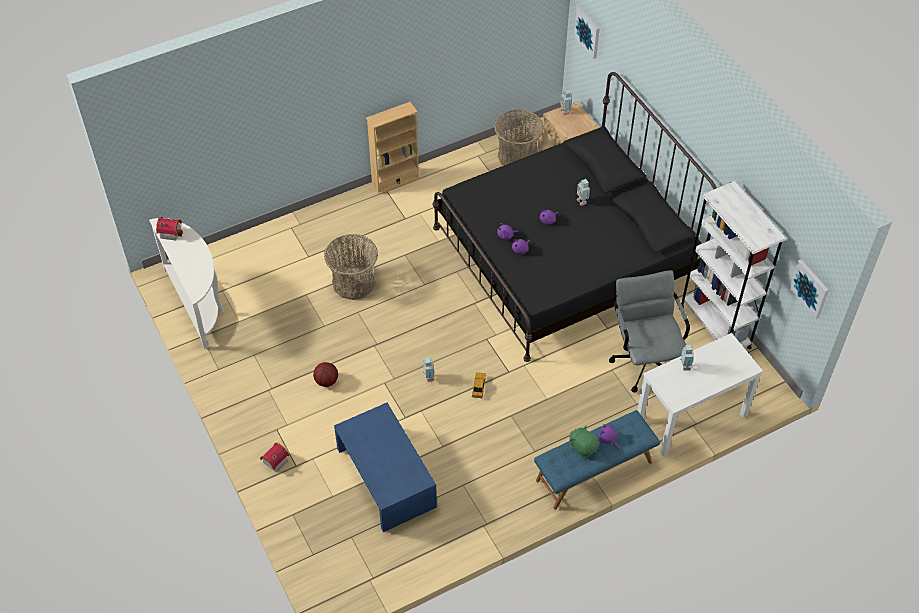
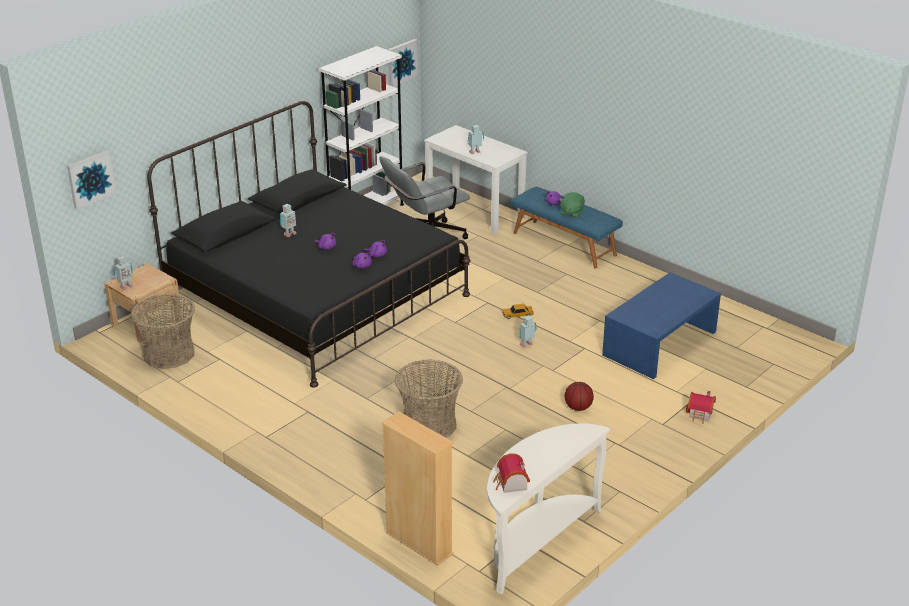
camera: 110 degrees left, 20 degrees down
(395, 181) = (246, 434): beige bookcase -> beige bookcase (419, 543)

